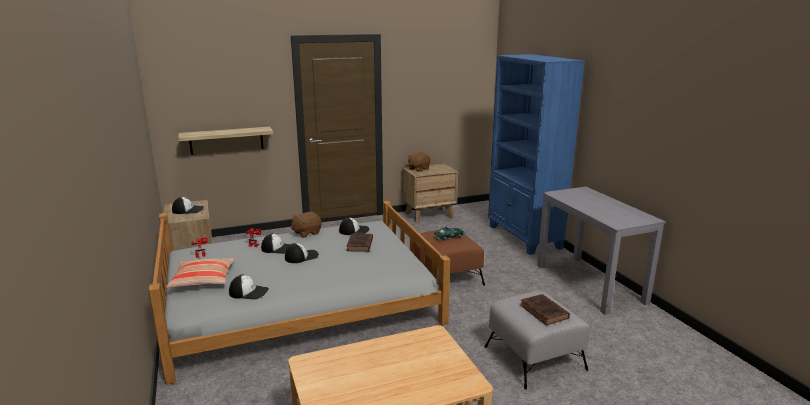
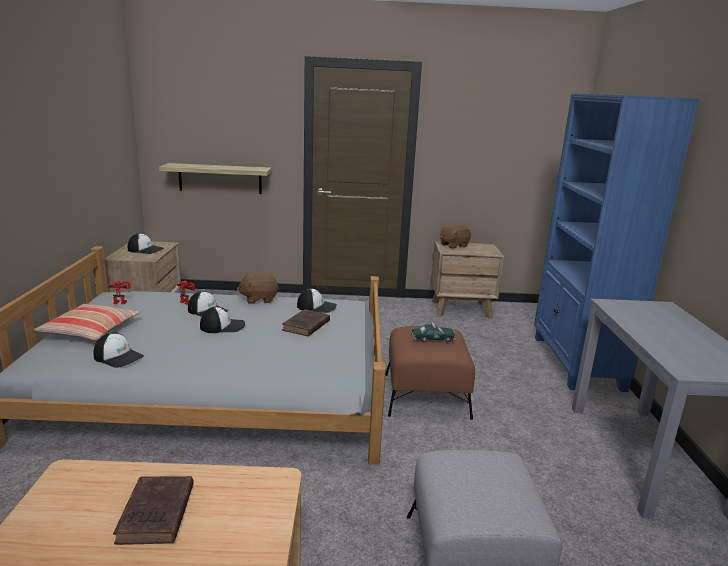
camera: 20 degrees right, 0 degrees up
(545, 312) = (488, 494): brown book -> brown book (156, 515)

